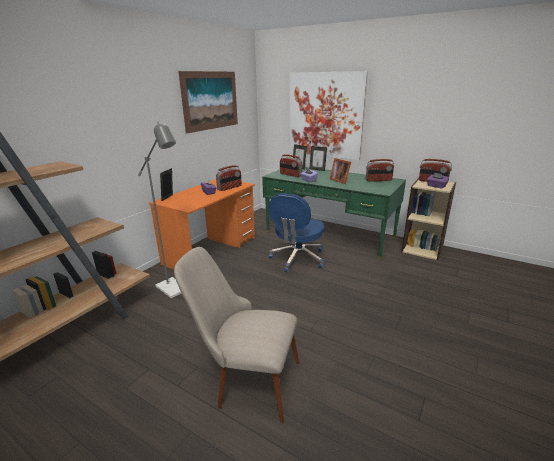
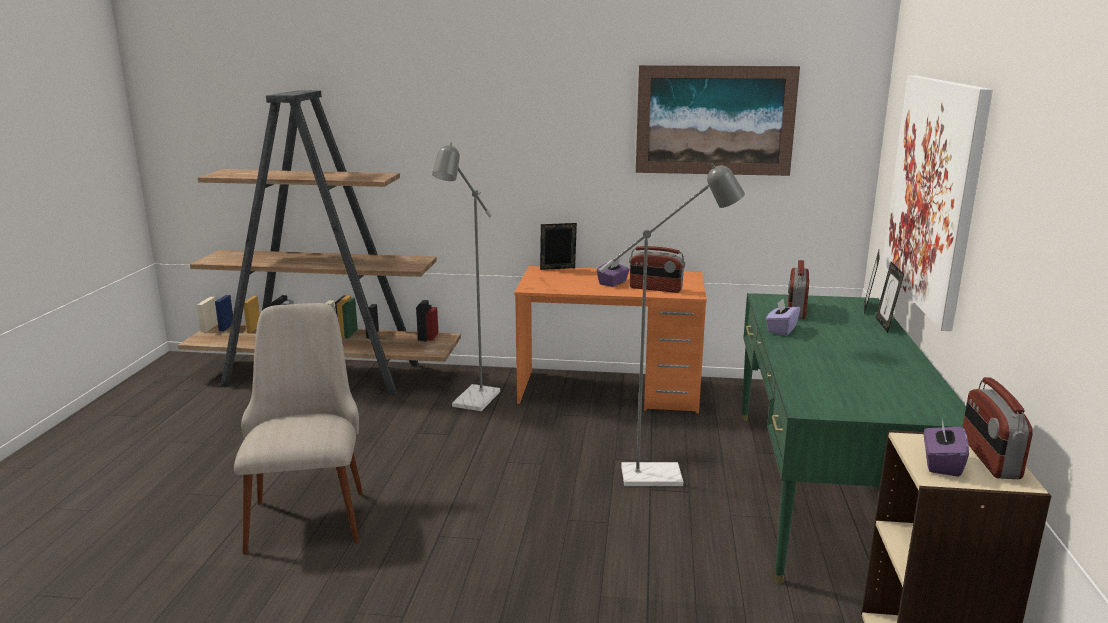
camera: 65 degrees right, 5 degrees down
(297, 259) = (663, 476): blue office chair -> grey floor lamp
(340, 180) = (830, 356): picture frame -> none
(378, 180) = (908, 395): radio -> none

